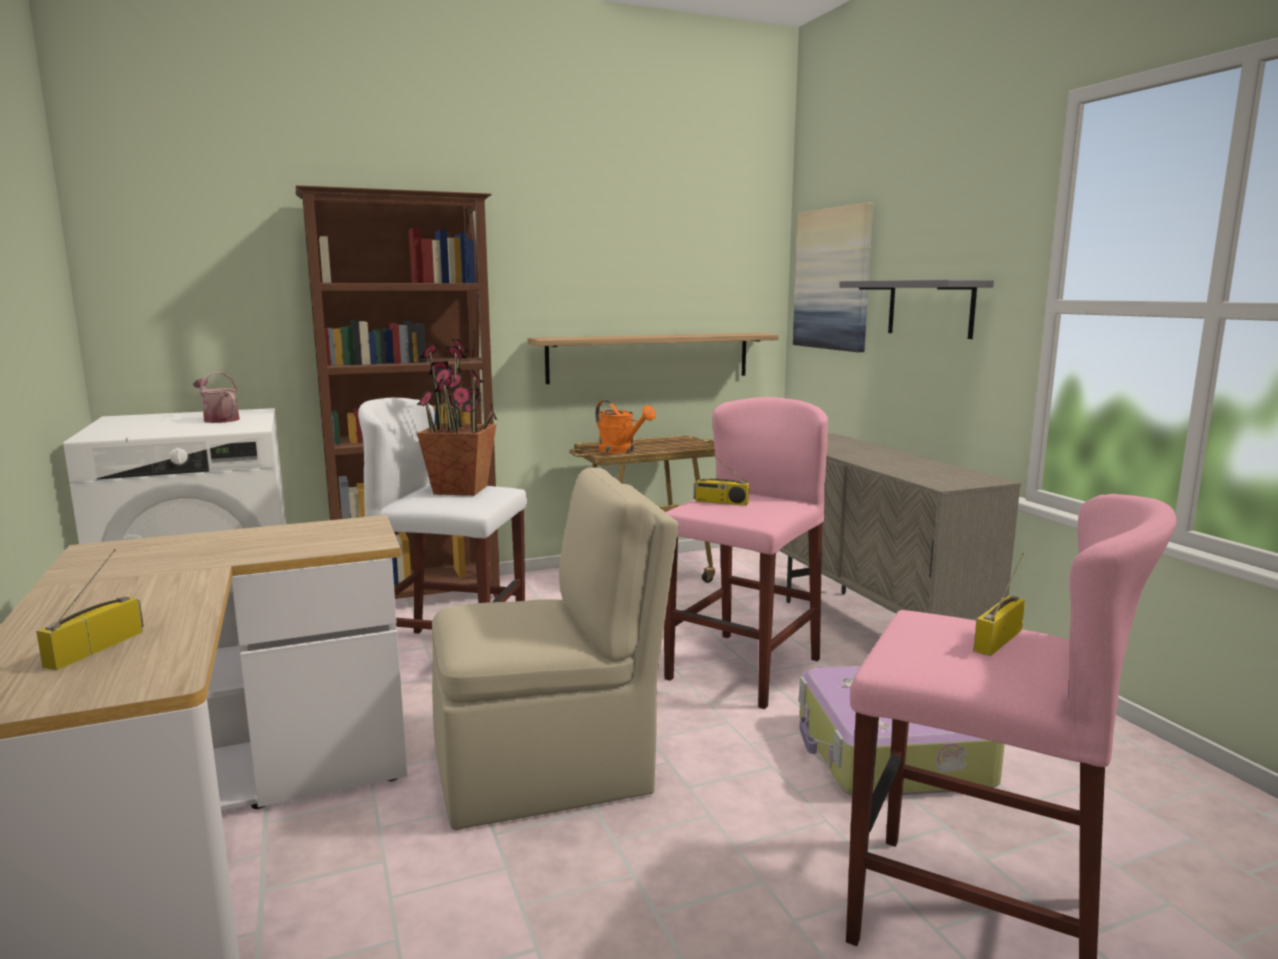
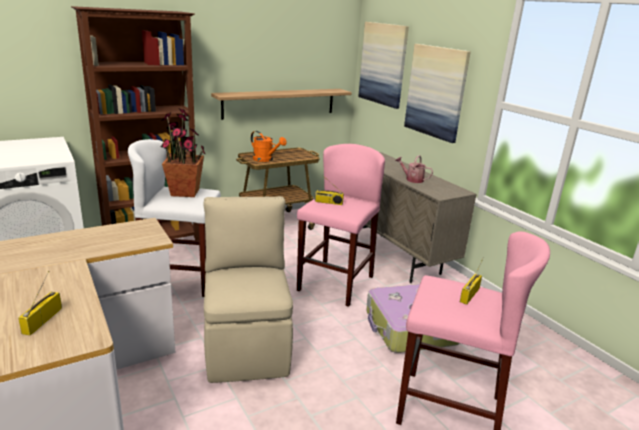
camera: 10 degrees left, 10 degrees up
(219, 419) = (35, 149): watering can -> watering can (412, 179)
(549, 770) = (247, 345): beige chair -> beige chair turned 75 degrees counterclockwise
(930, 308) = (436, 92): grey shelf -> picture

